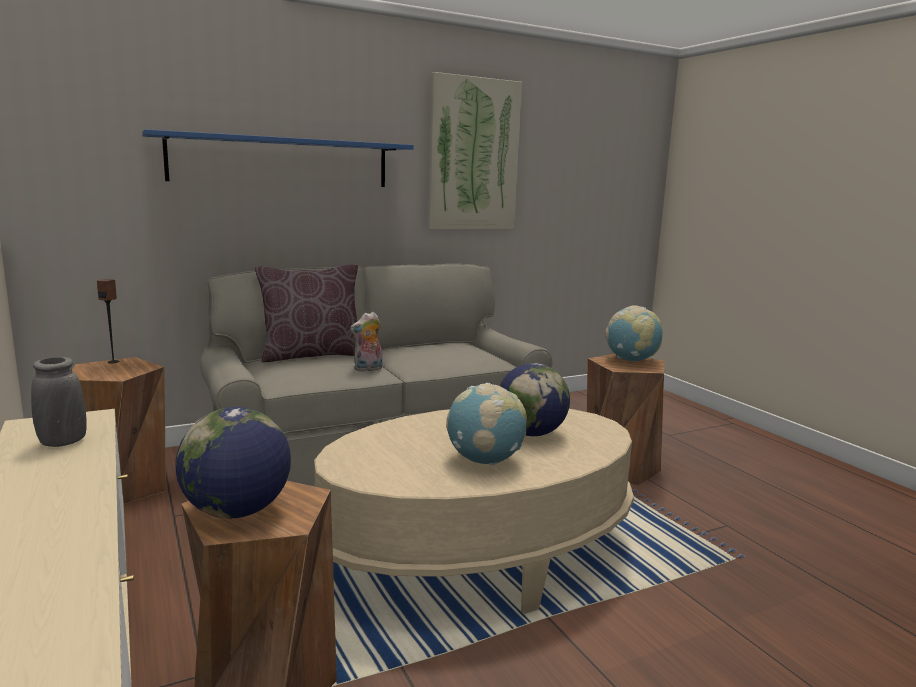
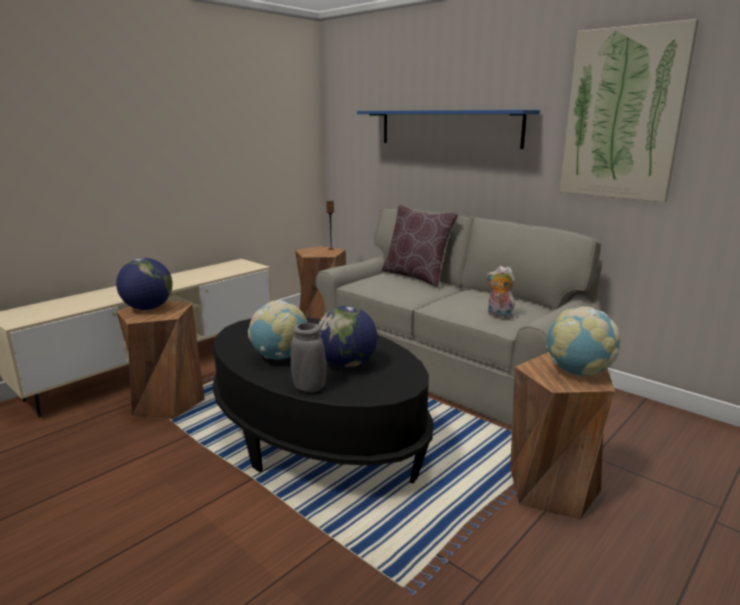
camera: 70 degrees right, 5 degrees up
(63, 442) = (221, 271): grey vase -> grey vase (309, 388)
(368, 369) = (411, 294): plush toy -> plush toy (498, 316)
(477, 556) = (316, 436): beige coffee table -> black coffee table

